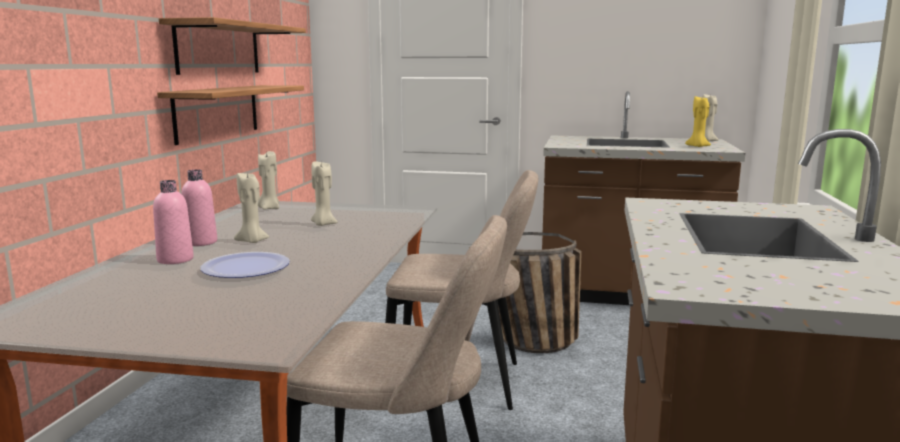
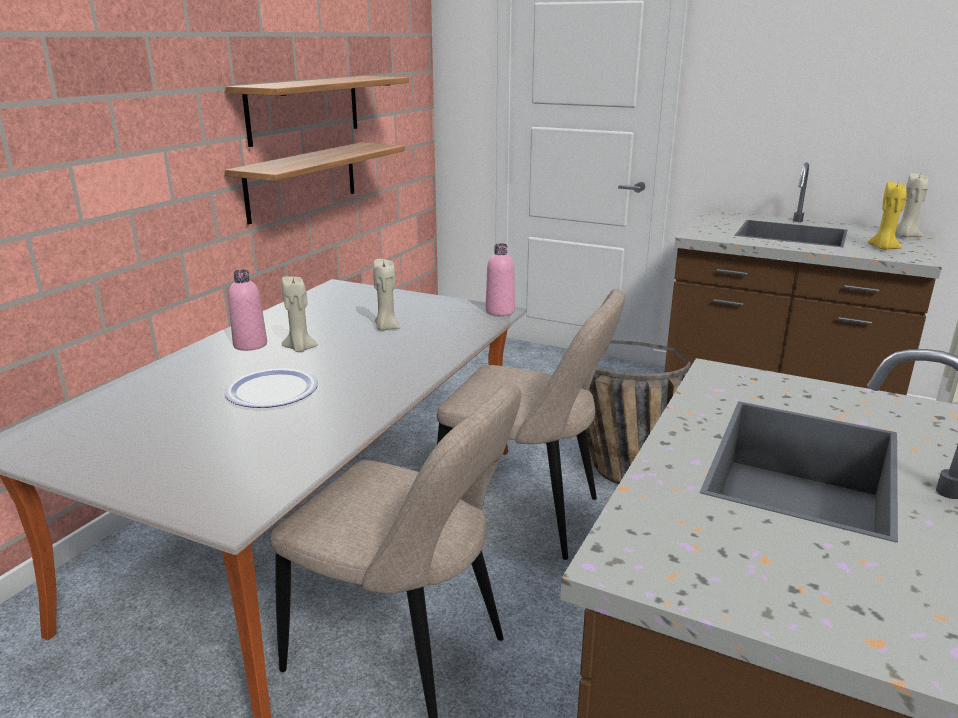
camera: 15 degrees right, 10 degrees up
(175, 259) = (212, 370): pink bottle -> pink bottle (500, 311)
(269, 208) = (345, 295): beige candle -> none

